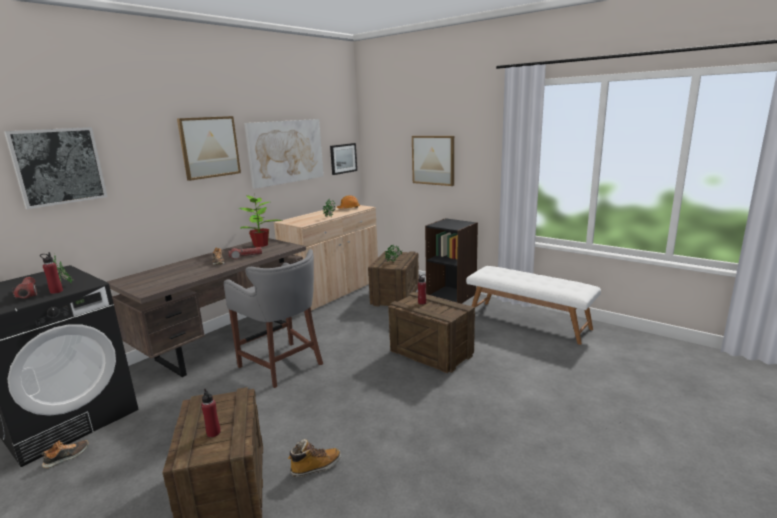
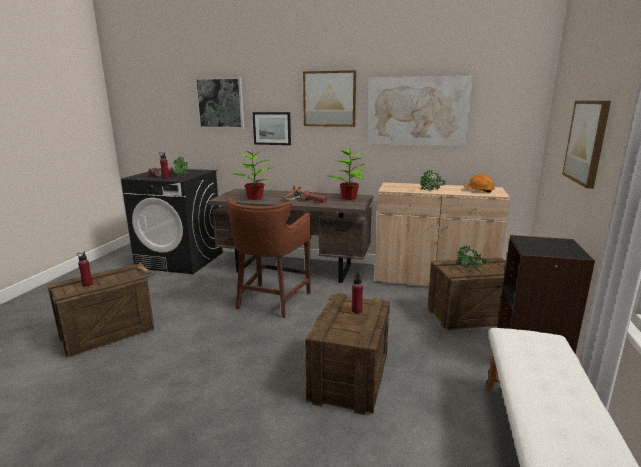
camera: 65 degrees right, 0 degrees up
(183, 276) = (255, 198): none -> potted plant
(283, 365) = (271, 301): grey stool -> brown stool
(316, 467) = (129, 361): boot -> none
(343, 158) = (510, 129): picture -> picture (272, 128)

